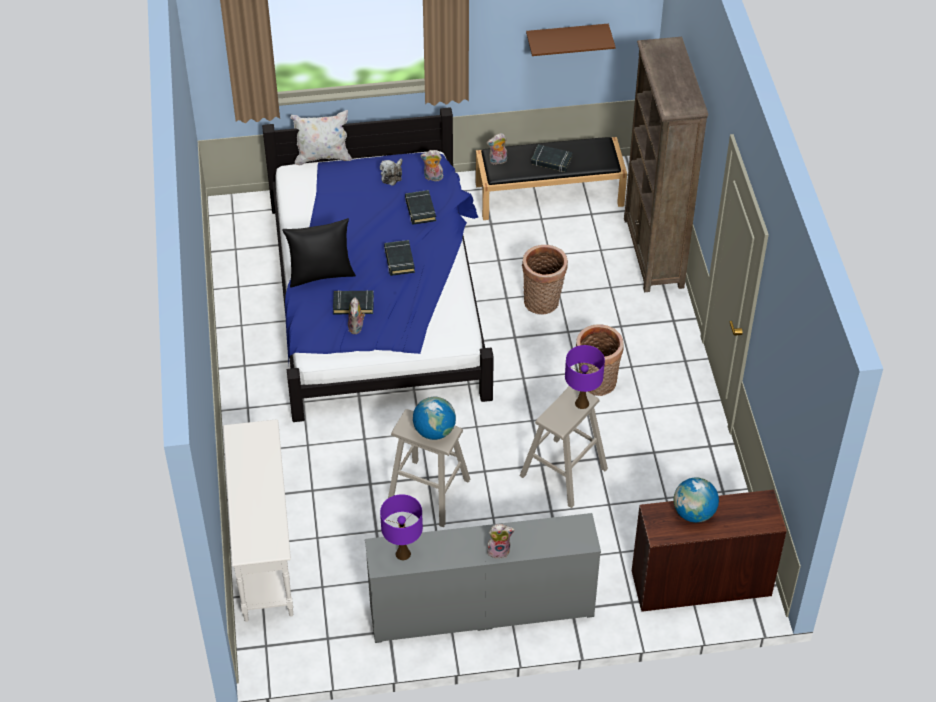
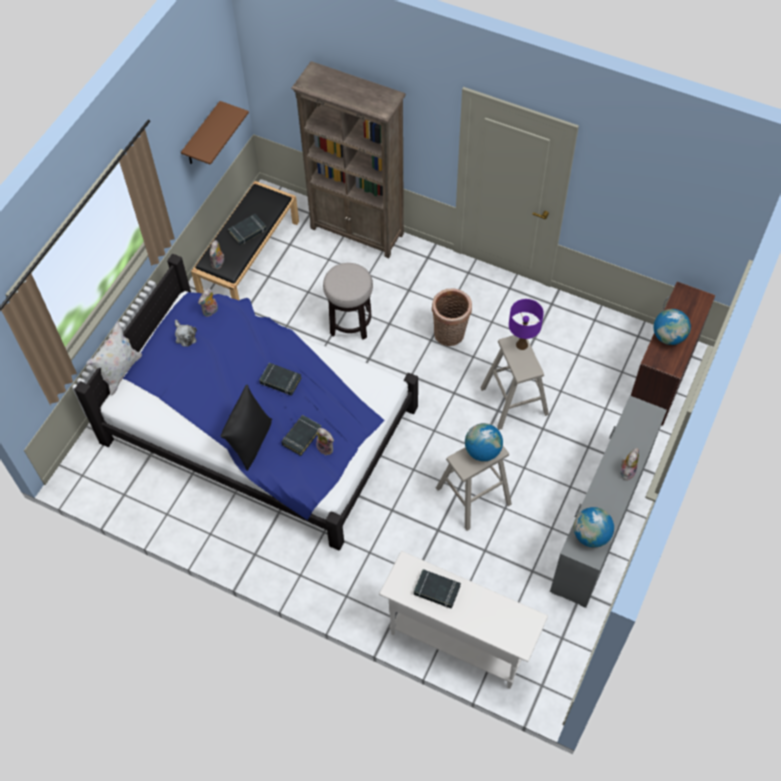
camera: 55 degrees left, 10 degrees up
(402, 554) = (591, 535): purple table lamp -> globe
(420, 210) = (239, 338): black book -> black book (436, 590)
(543, 303) = (350, 323): basket -> stool

